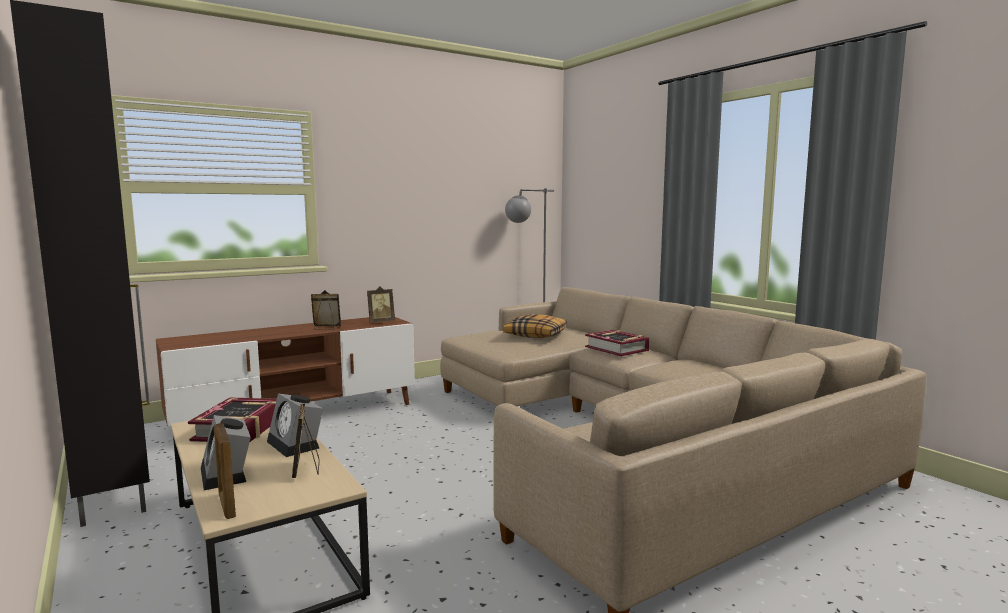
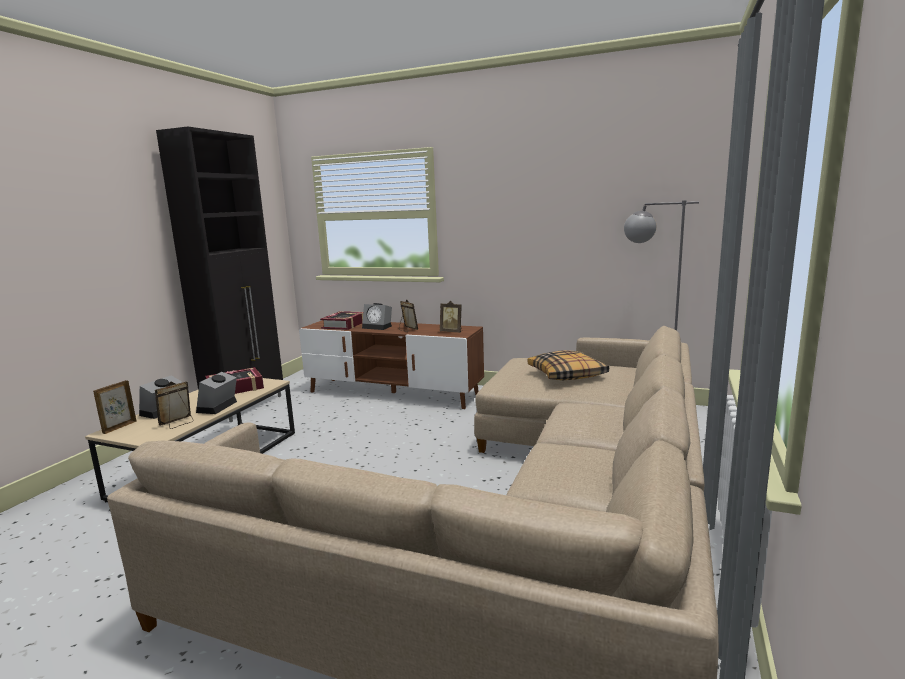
camera: 55 degrees right, 5 degrees up
(277, 332) = (378, 327): none -> alarm clock
(617, 349) = (584, 414): book -> book (344, 325)

